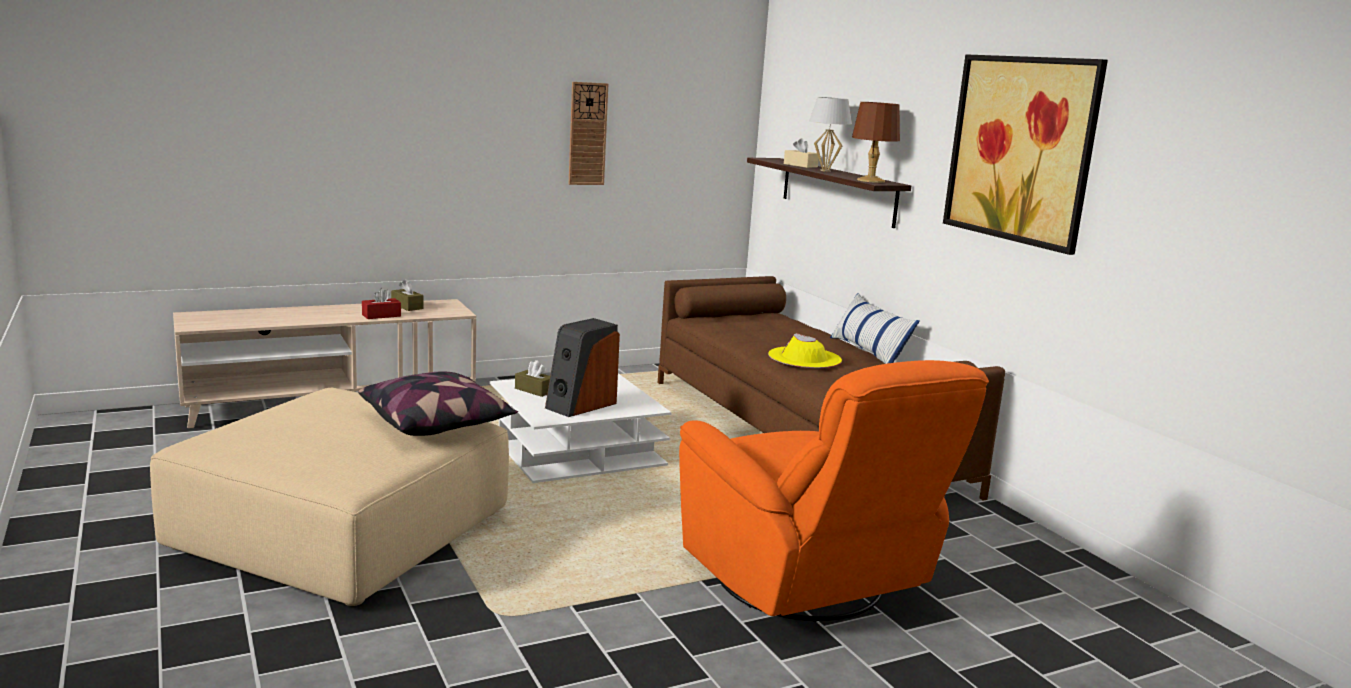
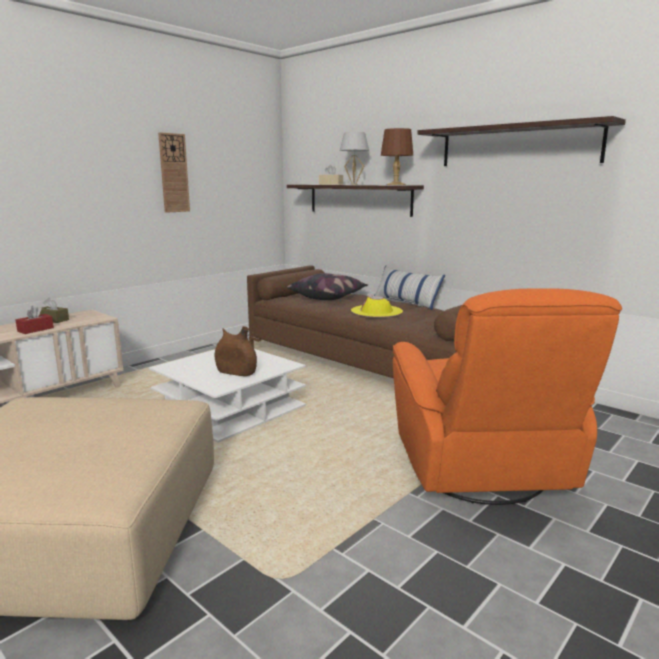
camera: 20 degrees left, 0 degrees up
(437, 423) = (150, 410): pillow -> pillow (328, 297)
(534, 390) = (190, 368): brown tissue box -> none
(580, 405) = (236, 372): speaker -> brown vase
(807, 586) = (482, 475): orange armchair -> orange armchair turned 45 degrees clockwise
(1021, 149) = (517, 145): picture -> shelf

